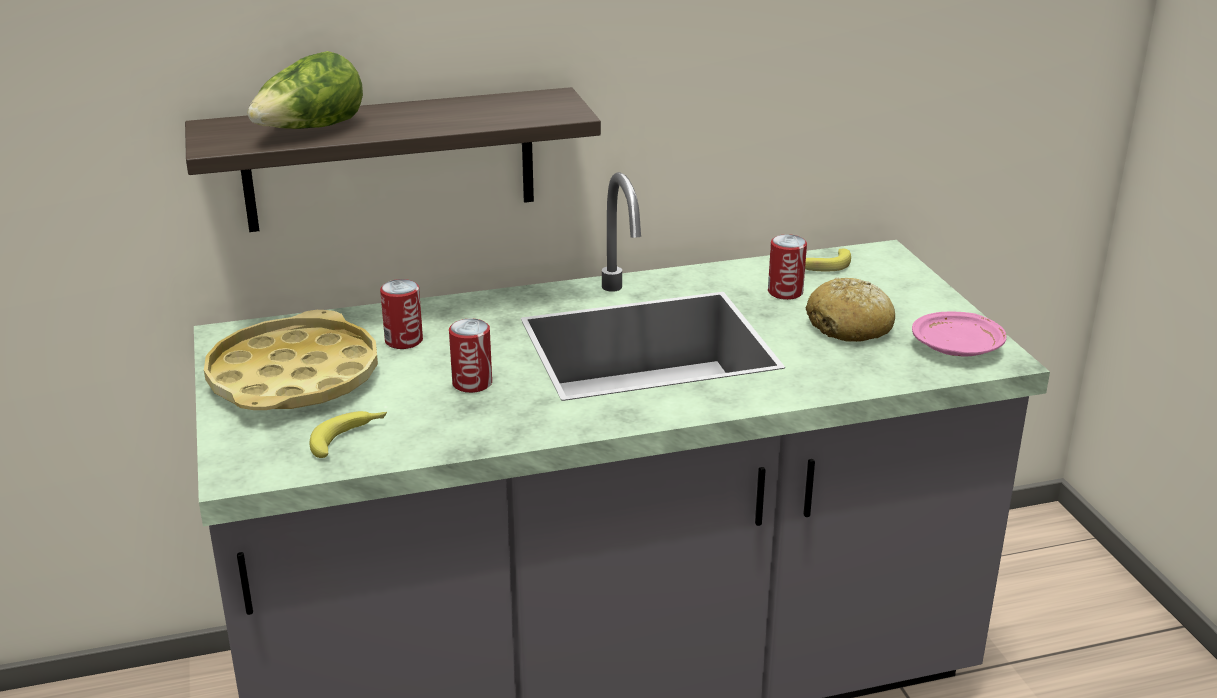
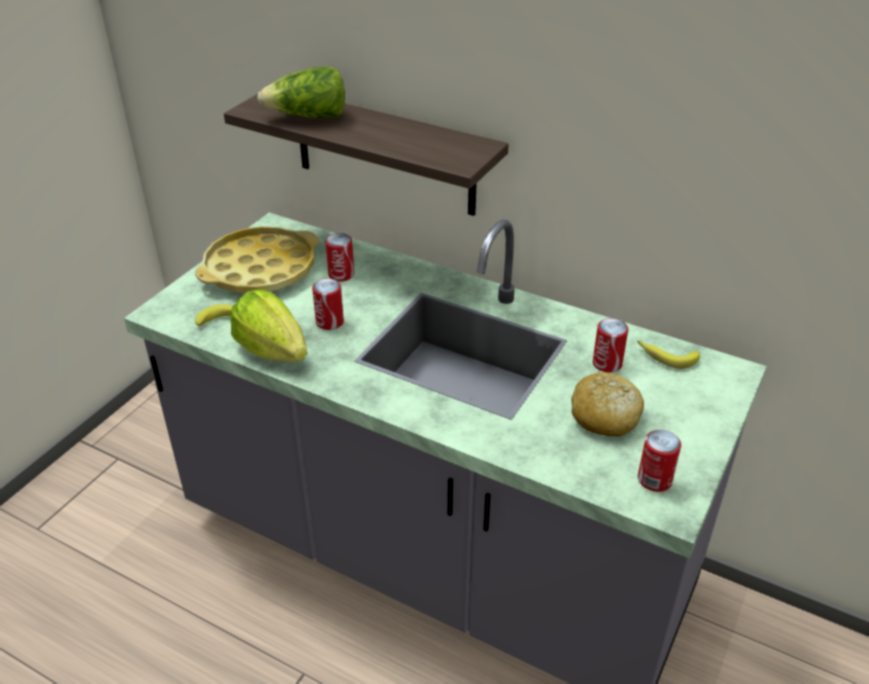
camera: 45 degrees right, 10 degrees up
(456, 435) = (272, 350): none -> lettuce
(958, 348) = (654, 479): pink plate -> can

